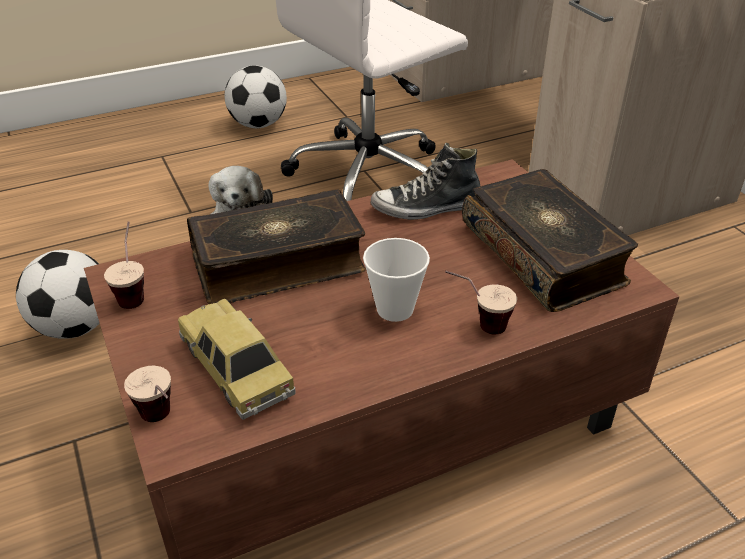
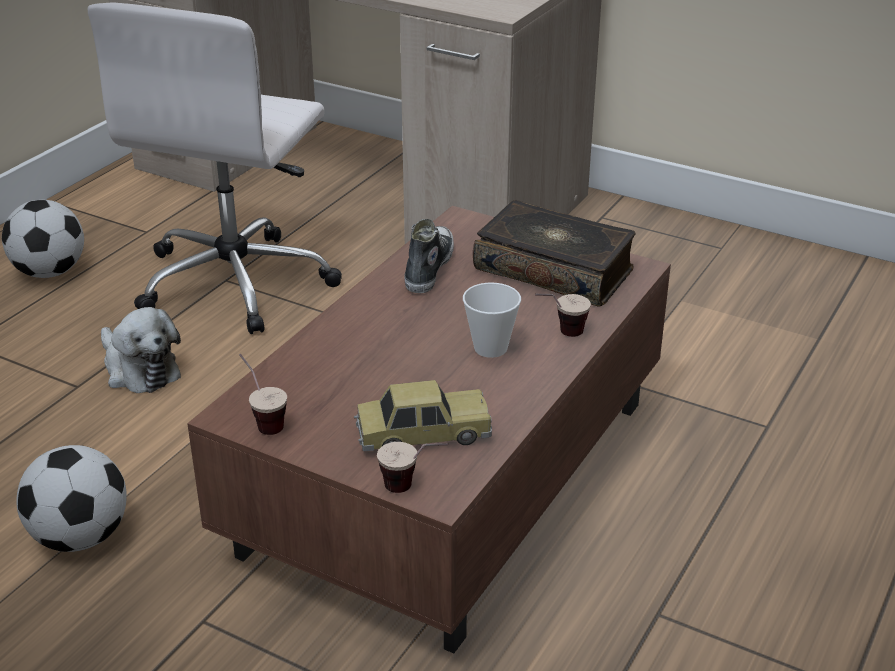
camera: 35 degrees left, 5 degrees down
(236, 369) = (423, 434): toy car -> toy car turned 150 degrees clockwise
(278, 263) = (358, 352): book -> none
(426, 208) = (428, 268): shoe -> shoe turned 150 degrees clockwise

